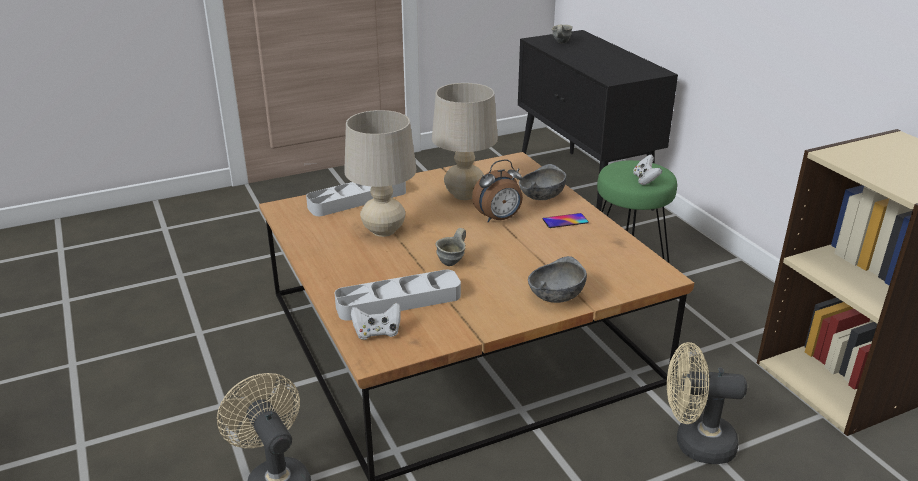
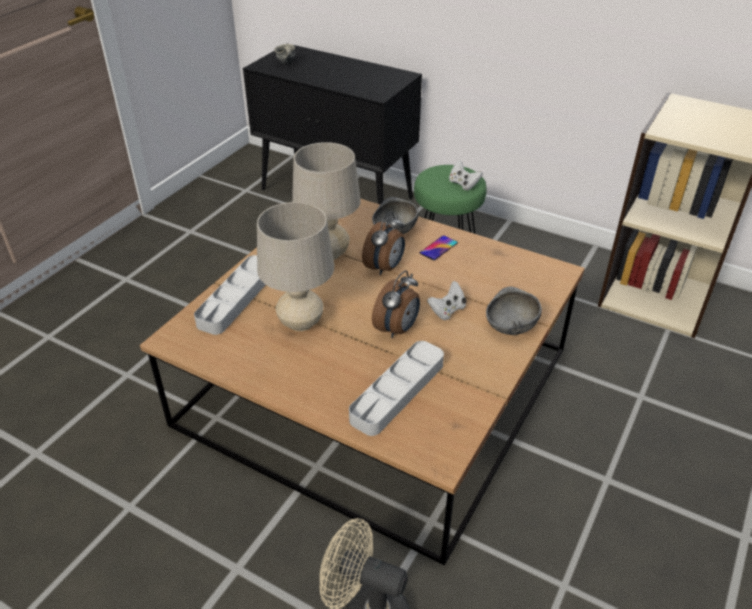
camera: 35 degrees left, 10 degrees up
(377, 333) = (417, 433): white game controller -> white game controller (447, 311)
(453, 262) = (397, 329): grey mug -> alarm clock
(695, 443) = (620, 393): beige fan -> none

